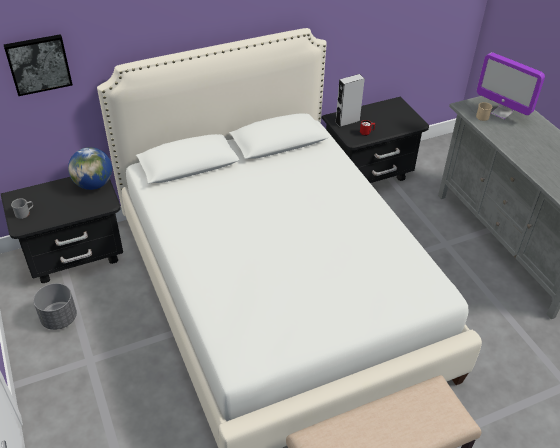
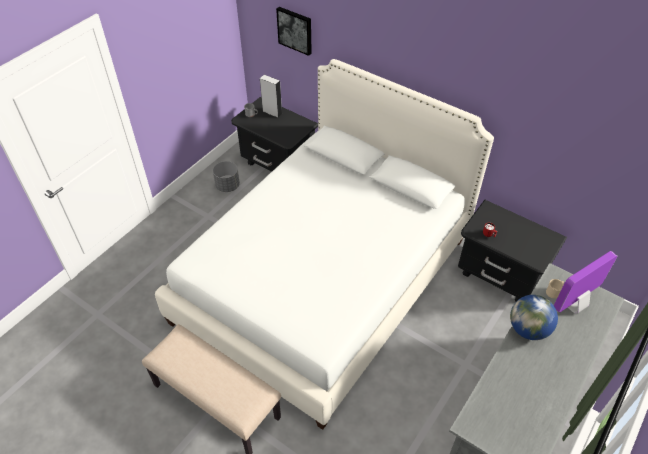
camera: 60 degrees right, 5 degrees up
(94, 184) = (298, 127): globe -> globe (528, 329)
(347, 121) = (491, 217): grey speaker -> grey speaker (272, 112)
(501, 113) = (574, 305): monitor -> monitor turned 45 degrees clockwise

